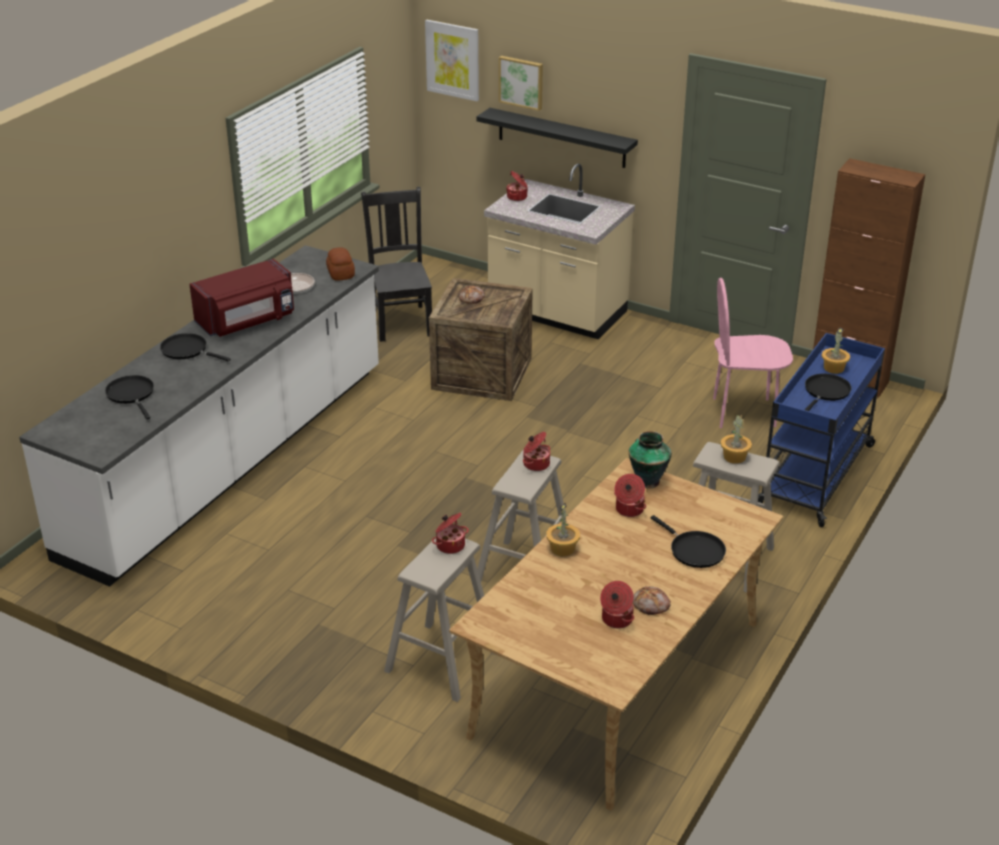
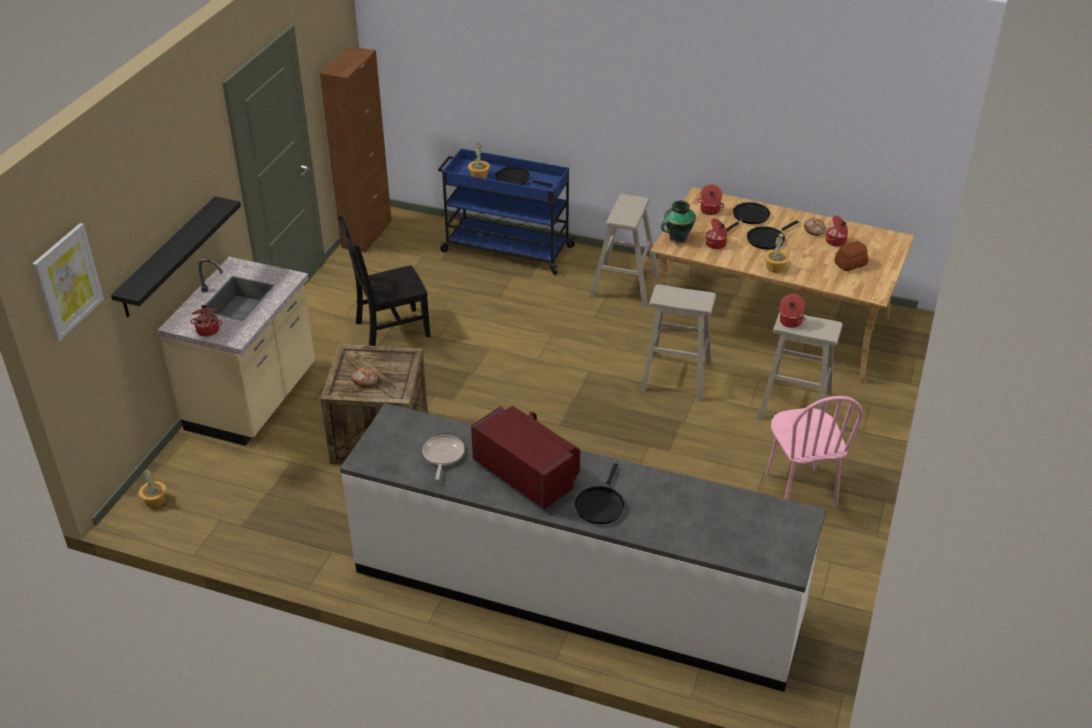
camera: 100 degrees left, 5 degrees up
(131, 394) = (698, 523): black frying pan -> black frying pan (767, 239)
(341, 273) = (407, 426): bread -> bread (850, 264)
(401, 321) = (272, 514): black chair -> black chair (389, 330)
(521, 82) = (127, 238): picture -> none
(535, 464) = (669, 294): cooking pot -> cooking pot (709, 211)
(734, 457) = (623, 210): potted plant -> potted plant (155, 501)
(744, 412) = (425, 282): pink chair -> pink chair (800, 491)

